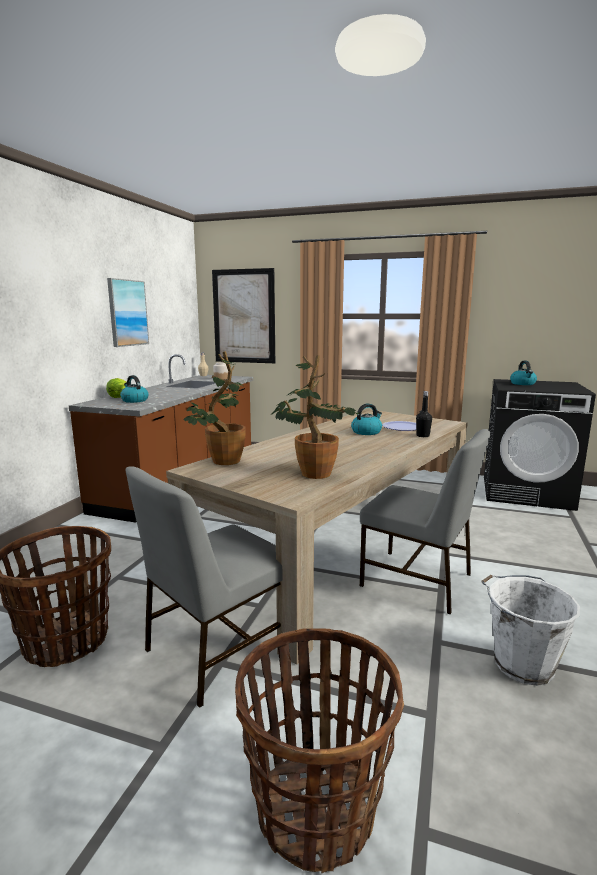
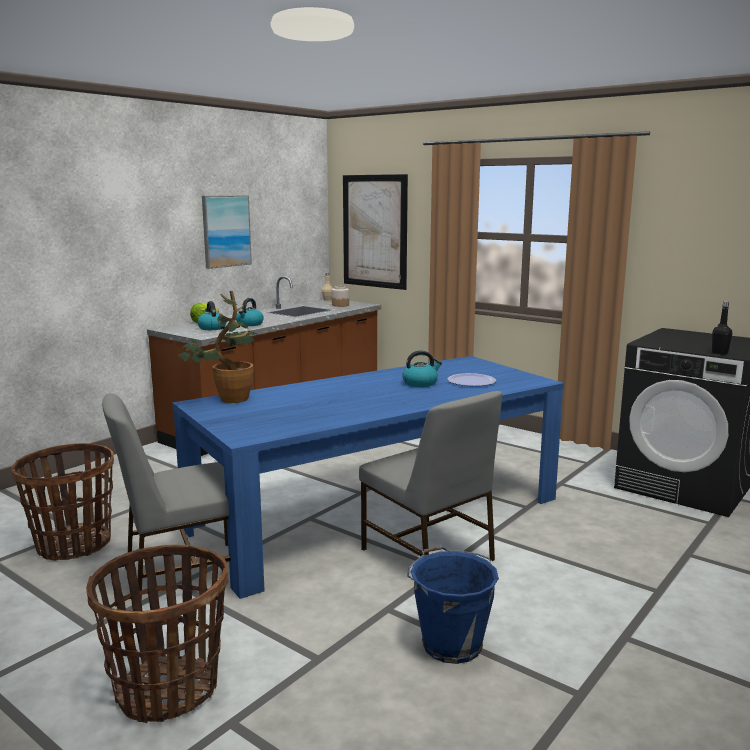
camera: 20 degrees right, 0 degrees up
(311, 471) = (296, 417): potted plant -> none
(341, 550) = (377, 513): beige dining table -> blue dining table
(423, 436) = (476, 393): black bottle -> black bottle (719, 353)
(521, 663) = (450, 643): white bucket -> blue bucket
(523, 384) = (683, 338): kettle -> kettle (249, 324)

